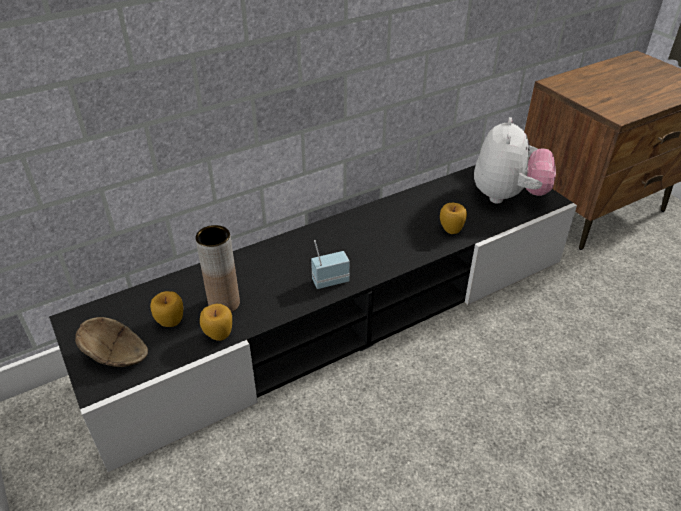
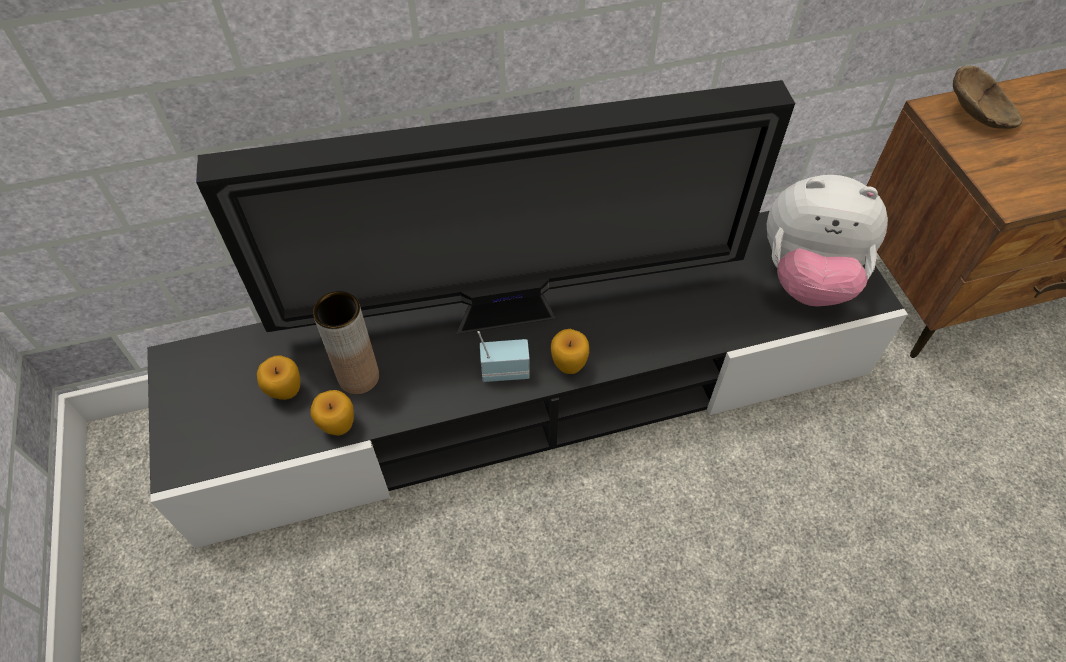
camera: 15 degrees right, 15 degrees up
(117, 356) = (210, 427): brown bowl -> brown bowl (979, 117)
(321, 248) = (511, 313): none -> television
(451, 230) = (700, 321): apple -> apple (568, 365)
(507, 196) = (807, 277): plush toy -> plush toy turned 75 degrees clockwise

